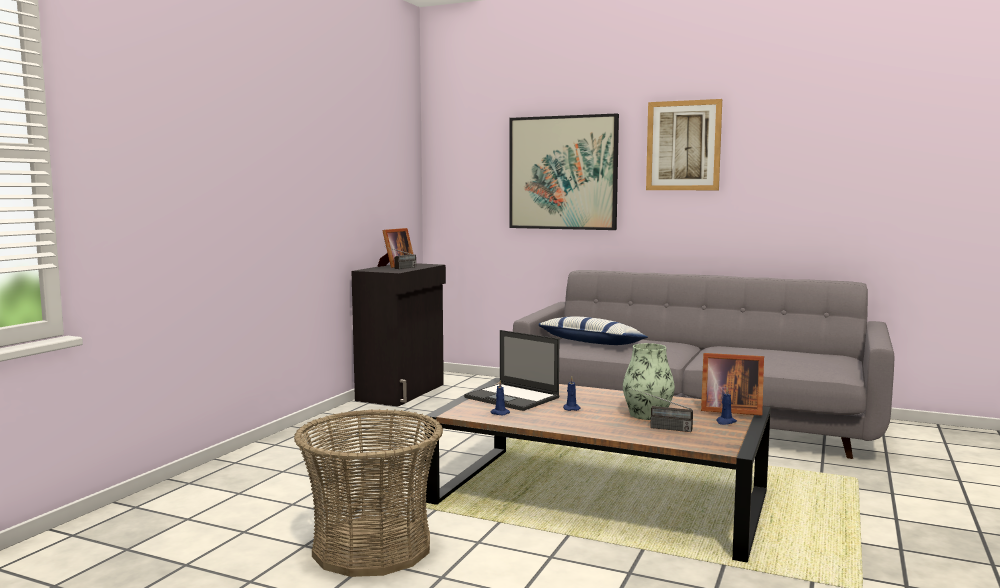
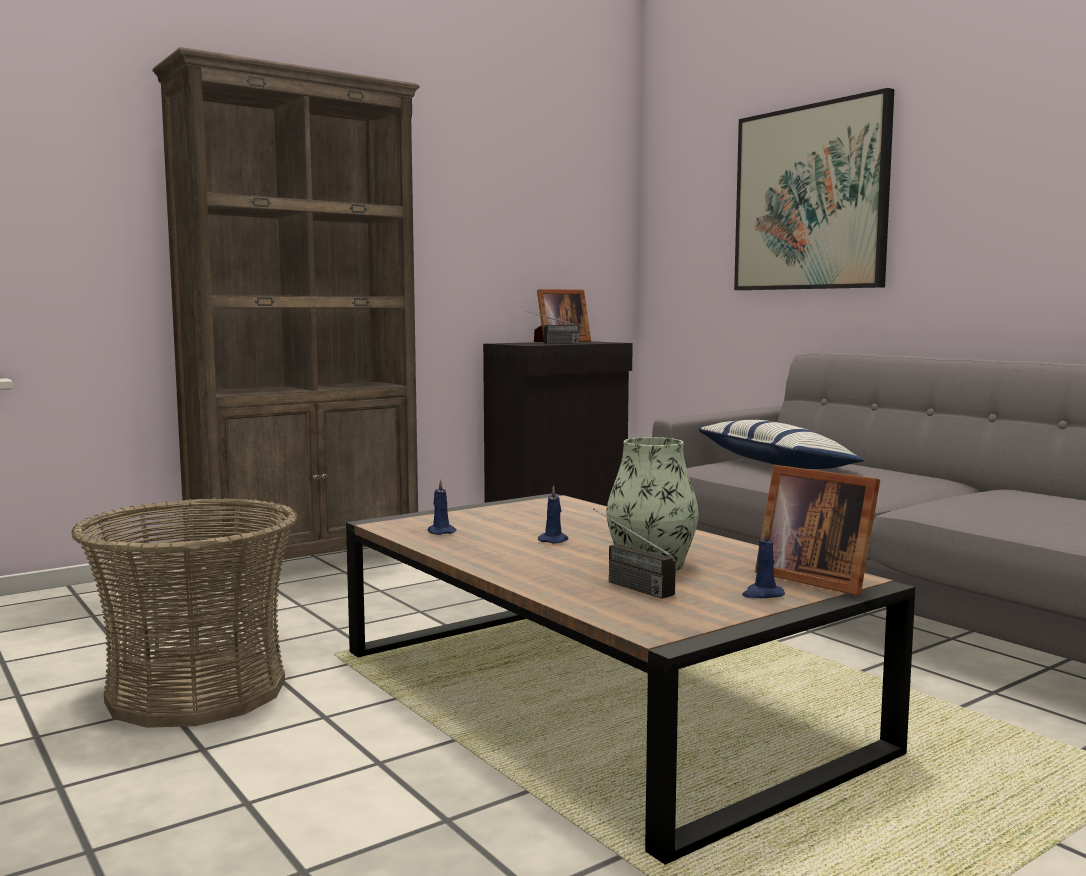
camera: 30 degrees right, 0 degrees up
(280, 450) = (308, 562): none -> brown bookcase
(513, 398) = (508, 517): laptop -> none
(683, 145) = (997, 130): picture -> none

